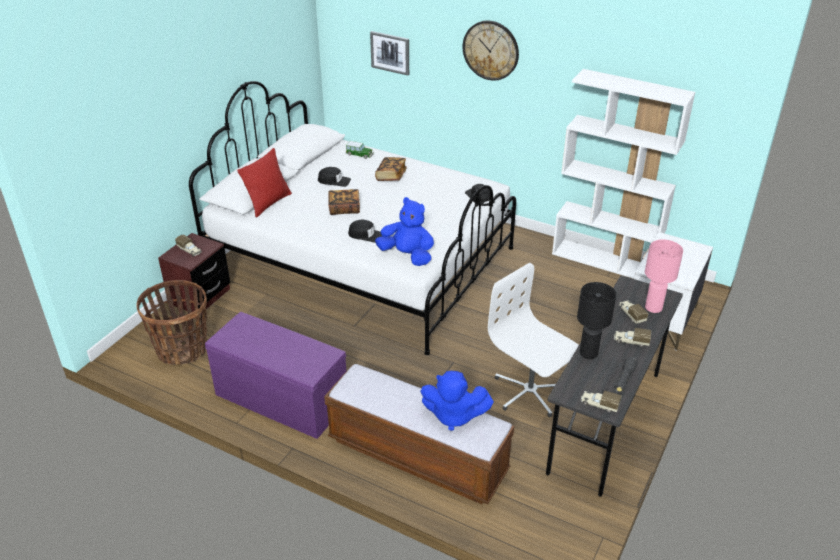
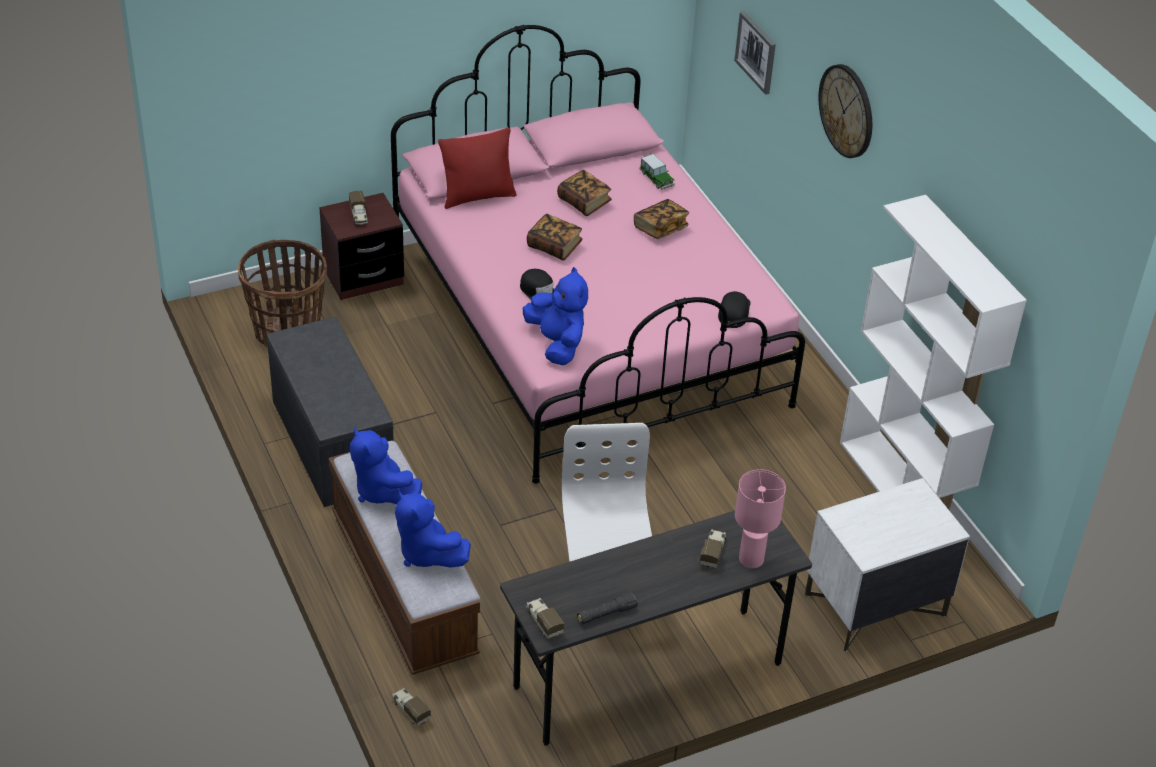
camera: 35 degrees right, 5 degrees up
(280, 399) = (330, 442): purple bench -> grey bench
(334, 181) = (584, 202): black cap -> book
(362, 261) = (587, 327): white bed -> pink bed
(384, 395) = (382, 491): none -> blue plush toy
(588, 353) = (604, 565): black table lamp -> none
(631, 341) = (670, 580): toy truck -> toy truck (410, 710)

